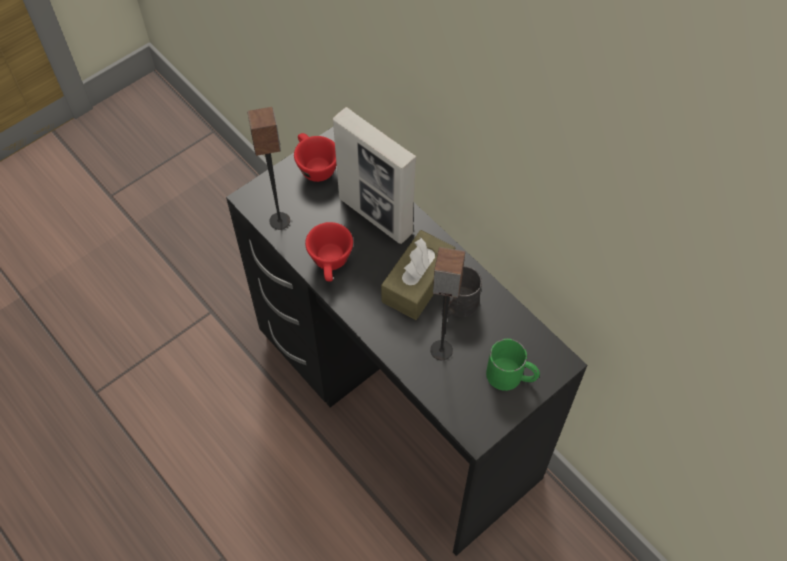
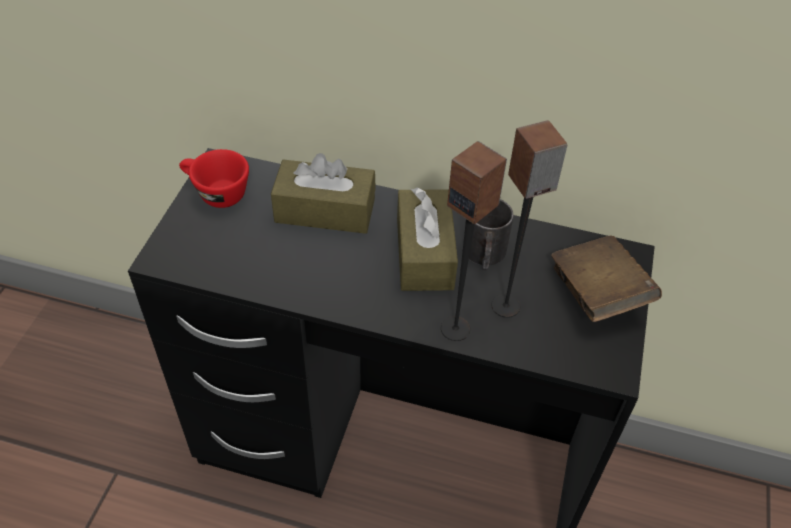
camera: 35 degrees left, 10 degrees down
(280, 221) = (216, 264): speaker -> speaker (456, 328)
(331, 263) = (312, 280): red cup -> none
(375, 216) = (325, 210): picture frame -> brown tissue box
(511, 376) = (597, 294): green mug -> brown book

